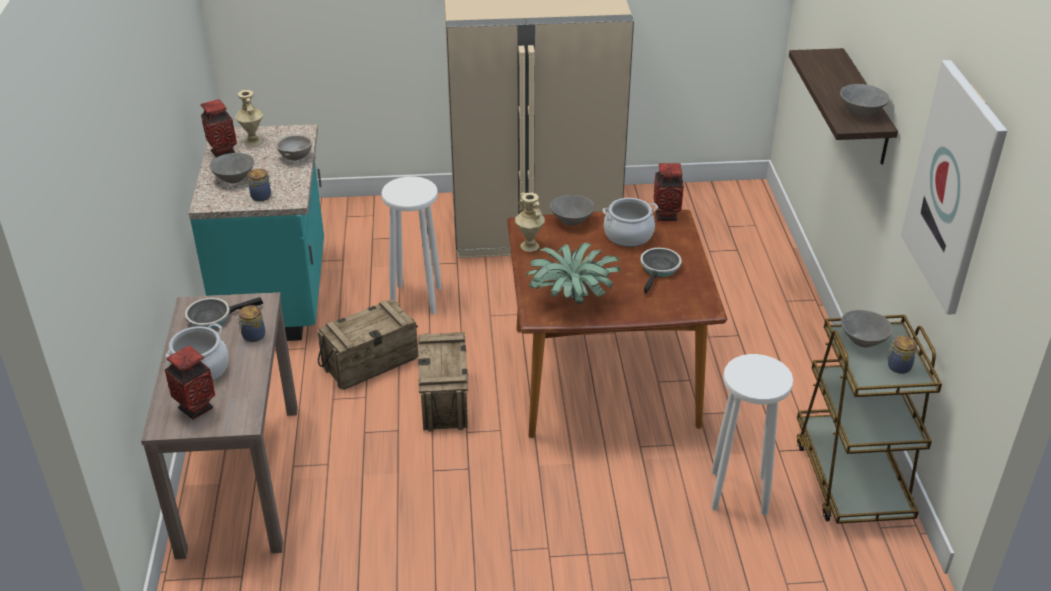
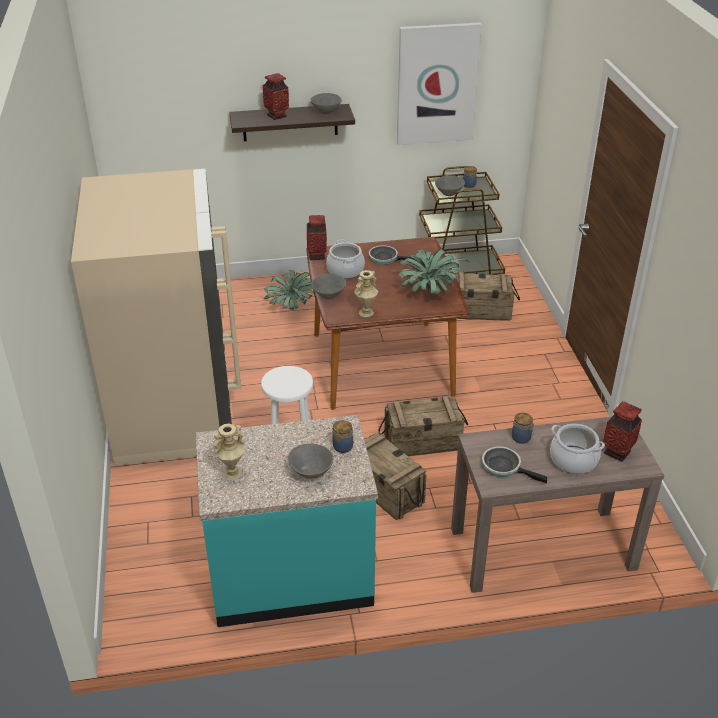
camera: 95 degrees left, 0 degrees up
(213, 317) = (504, 467): frying pan -> frying pan turned 150 degrees clockwise
(223, 153) = (257, 491): vase -> vase (276, 116)
(295, 158) = (267, 436): grey bowl -> none
(736, 305) = (292, 307): none -> potted plant
(739, 491) = (479, 311): white stool -> crate

